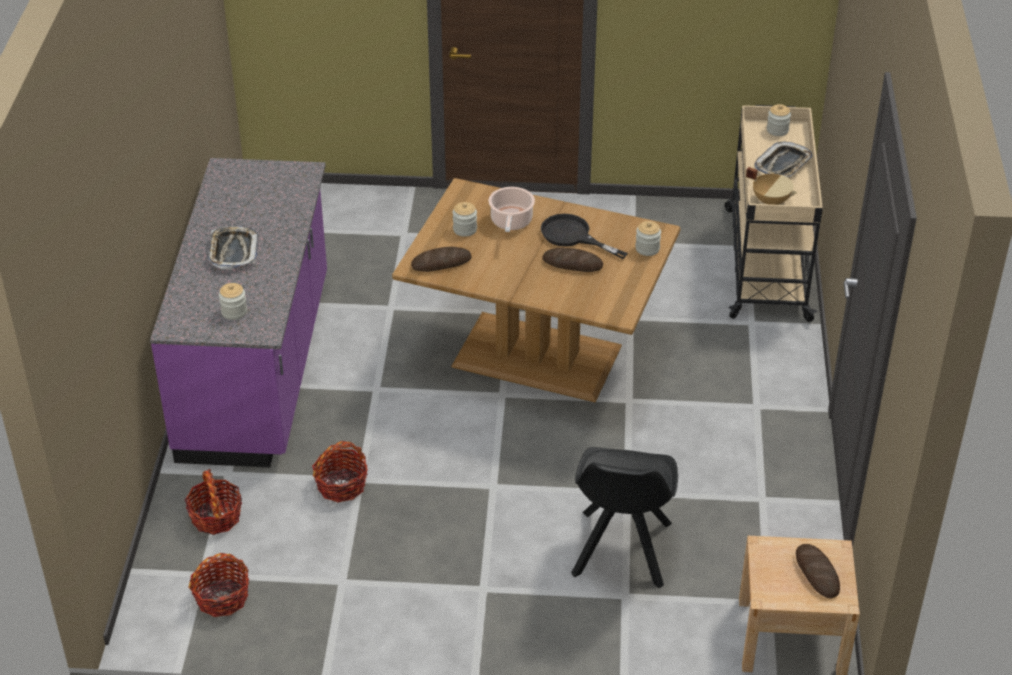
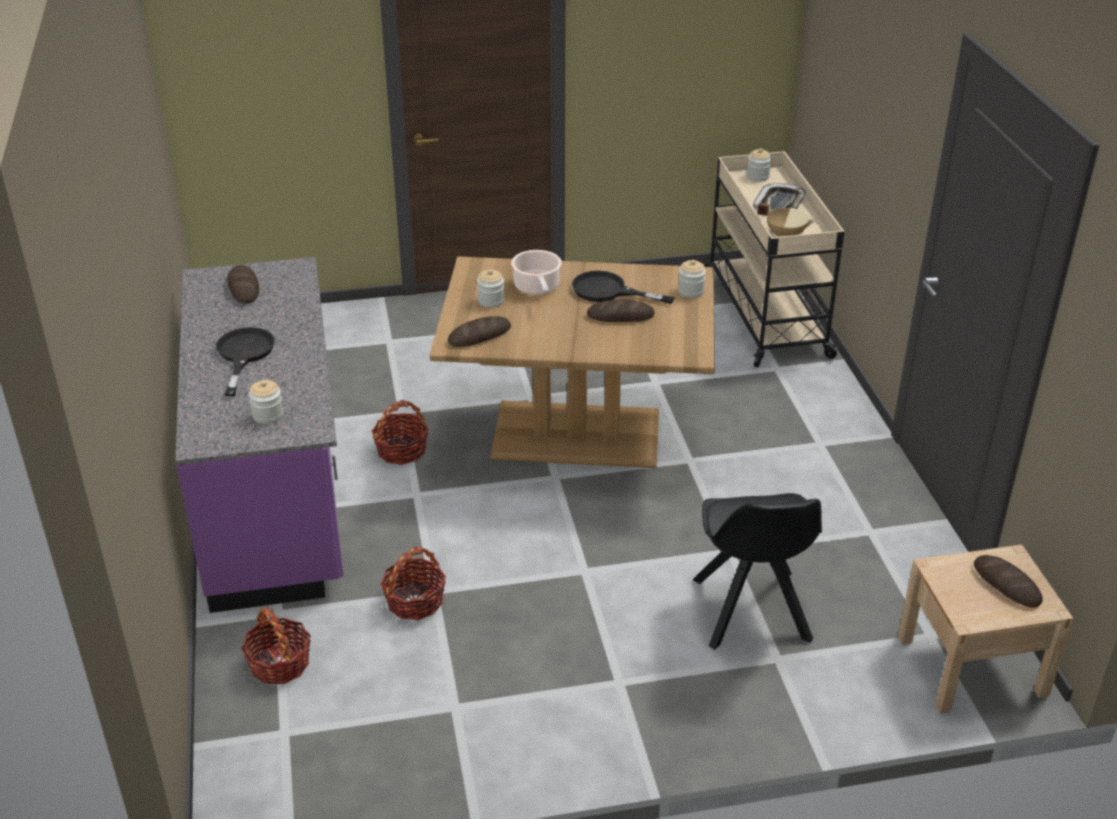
camera: 15 degrees left, 5 degrees down
(222, 598) = (317, 755): basket -> basket (401, 450)
(233, 251) = (243, 355): tray -> black frying pan
(254, 185) = (243, 288): none -> bread

